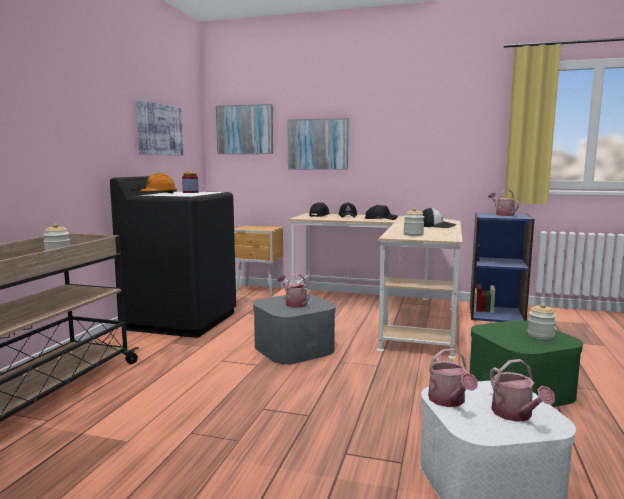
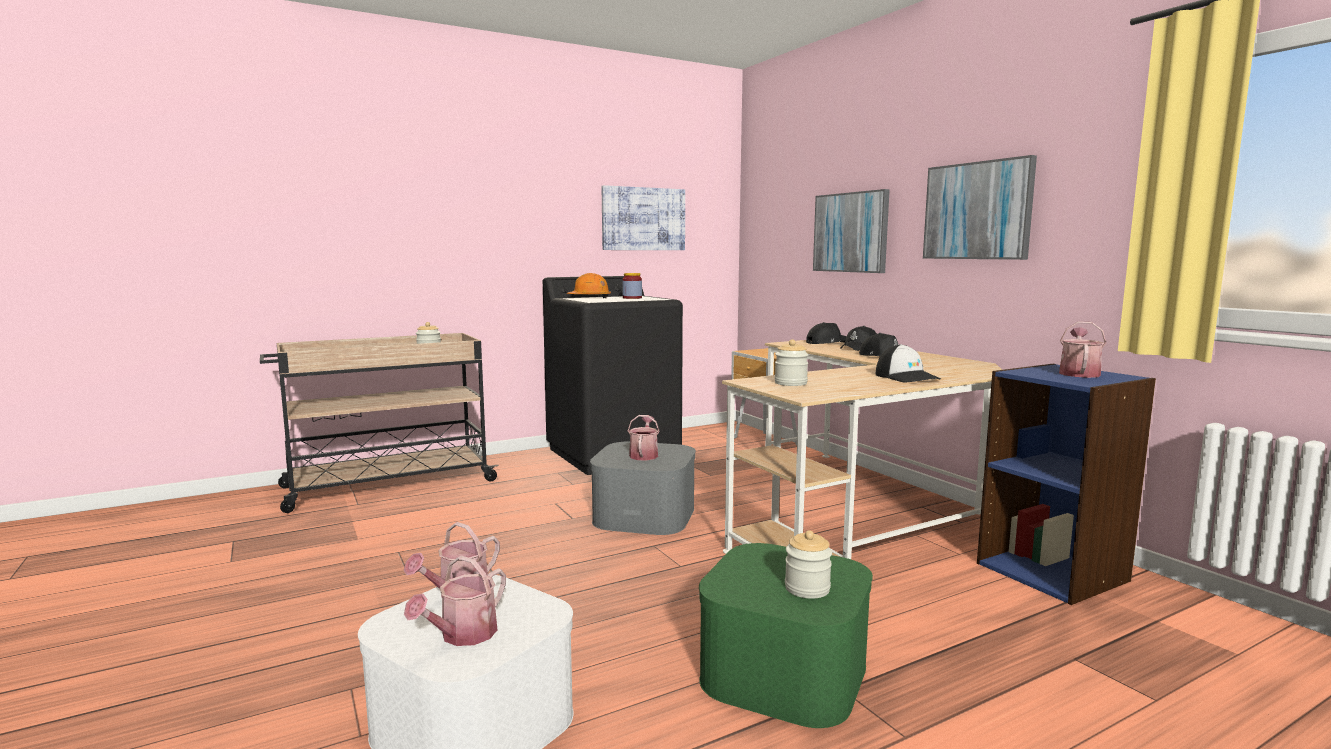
camera: 45 degrees right, 0 degrees up
(245, 129) = (775, 213): picture -> picture (977, 211)

